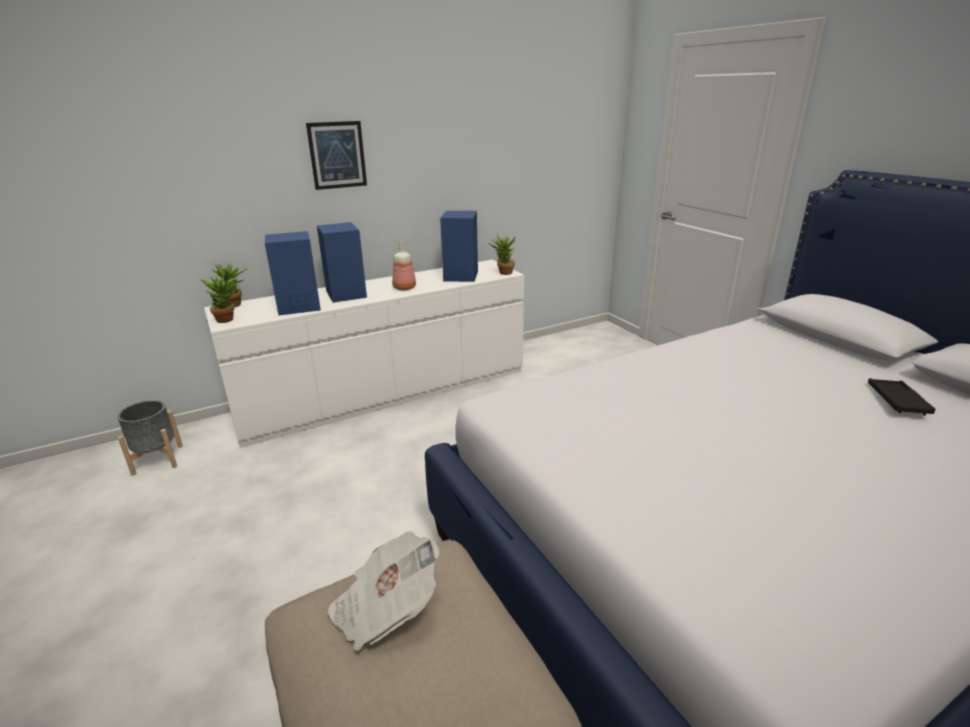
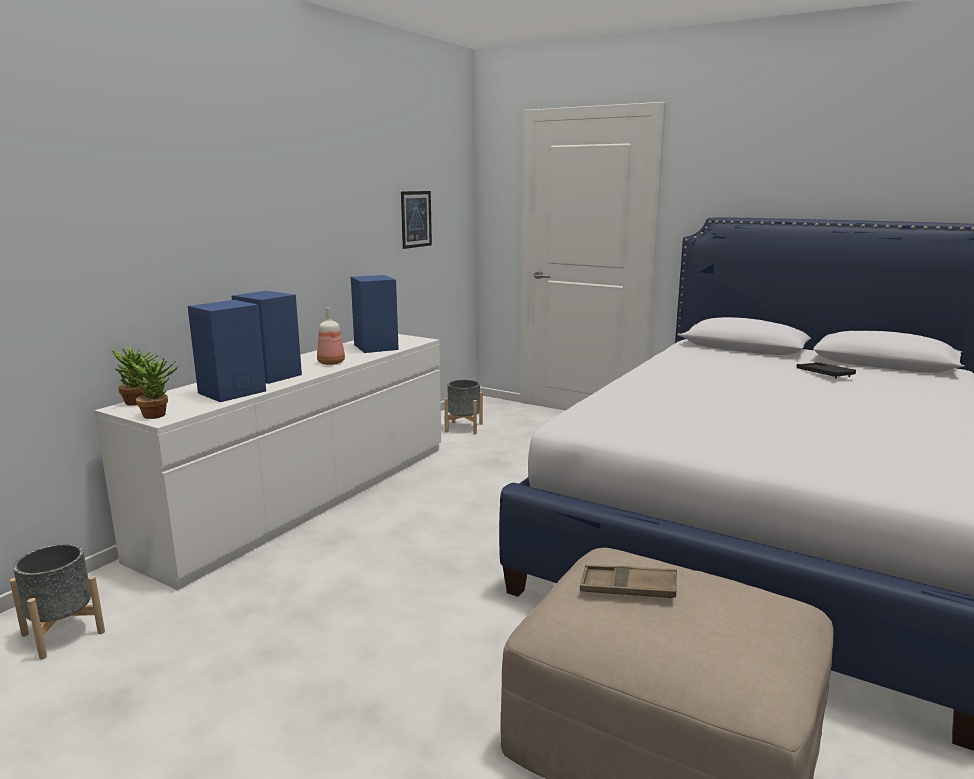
camera: 30 degrees left, 10 degrees down
(337, 155) = (240, 215): picture -> picture (416, 219)
(385, 608) = (628, 588): newspaper -> brown tray
(503, 273) = (416, 340): potted plant -> none
(562, 353) = (463, 427): none -> grey planter

